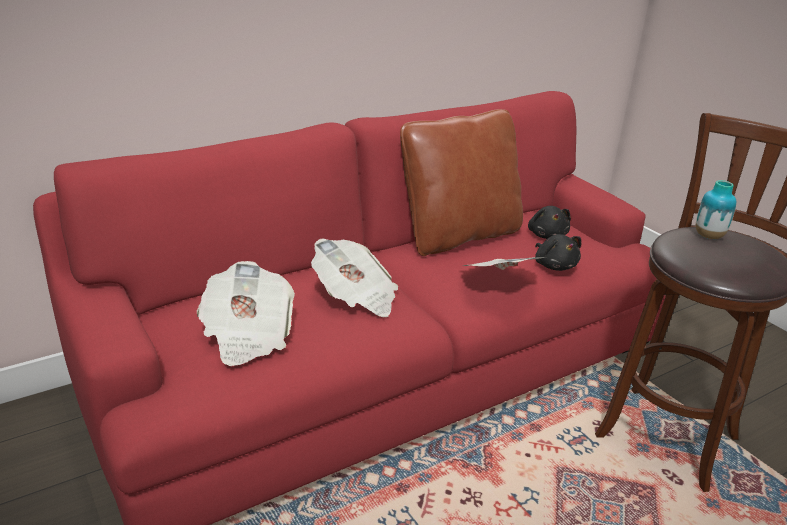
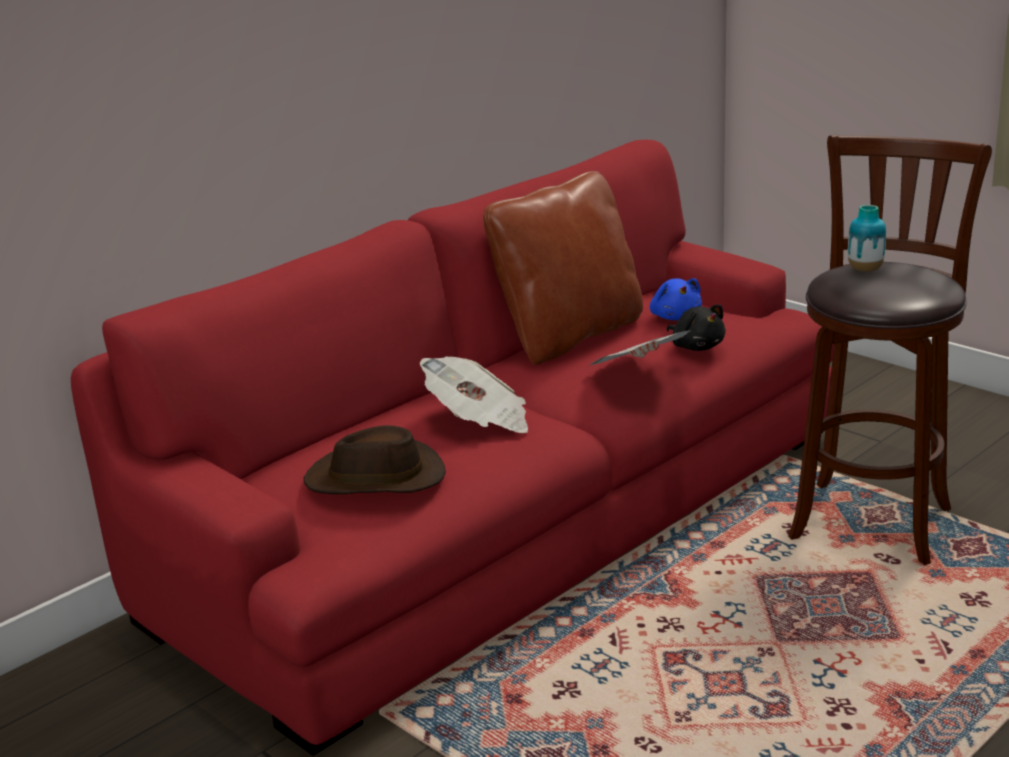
camera: 10 degrees left, 5 degrees down
(247, 335) = (376, 479): newspaper -> brown hat
(547, 235) = (675, 316): black plush toy -> blue plush toy

